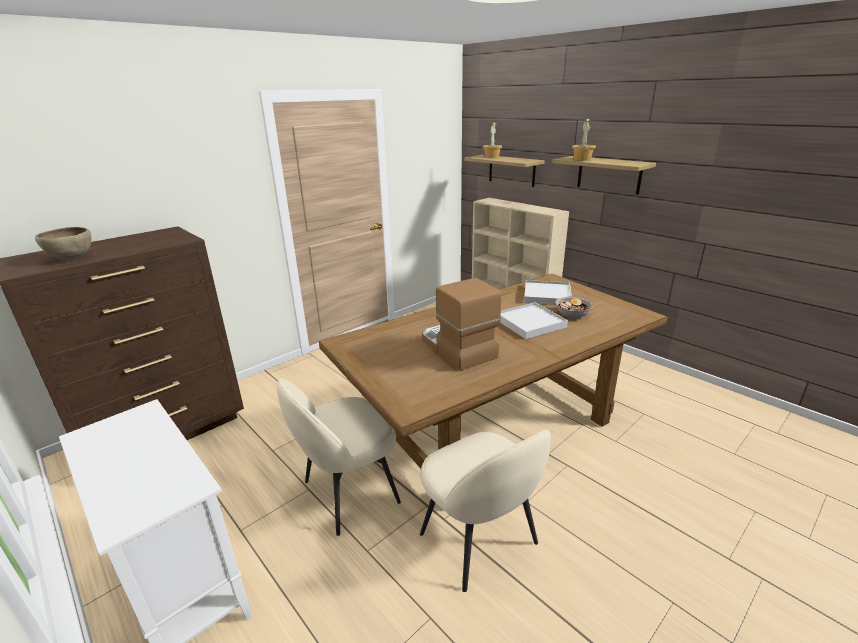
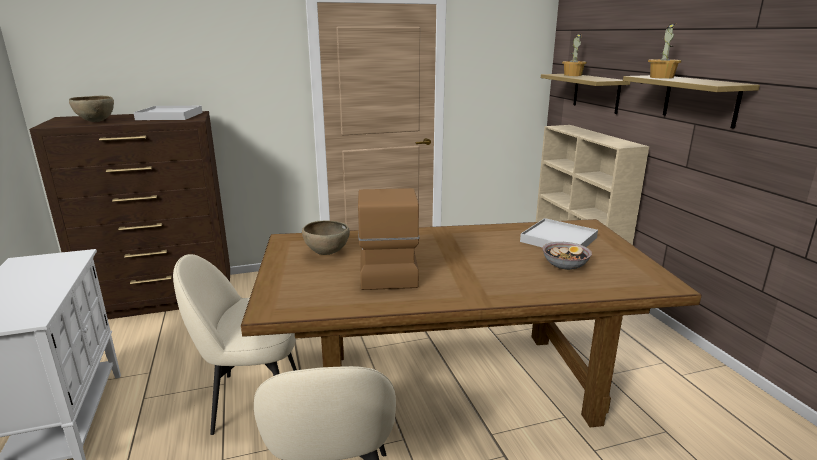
camera: 25 degrees right, 5 degrees down
(393, 347) = (327, 254): none -> brown bowl
(530, 323) = (500, 262): white tray -> white tray (170, 116)

